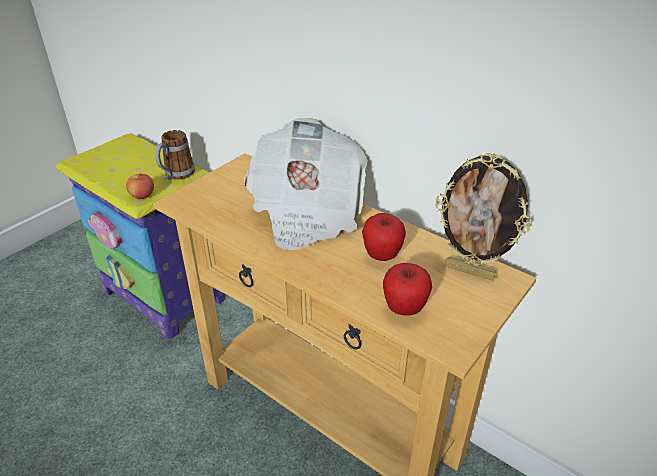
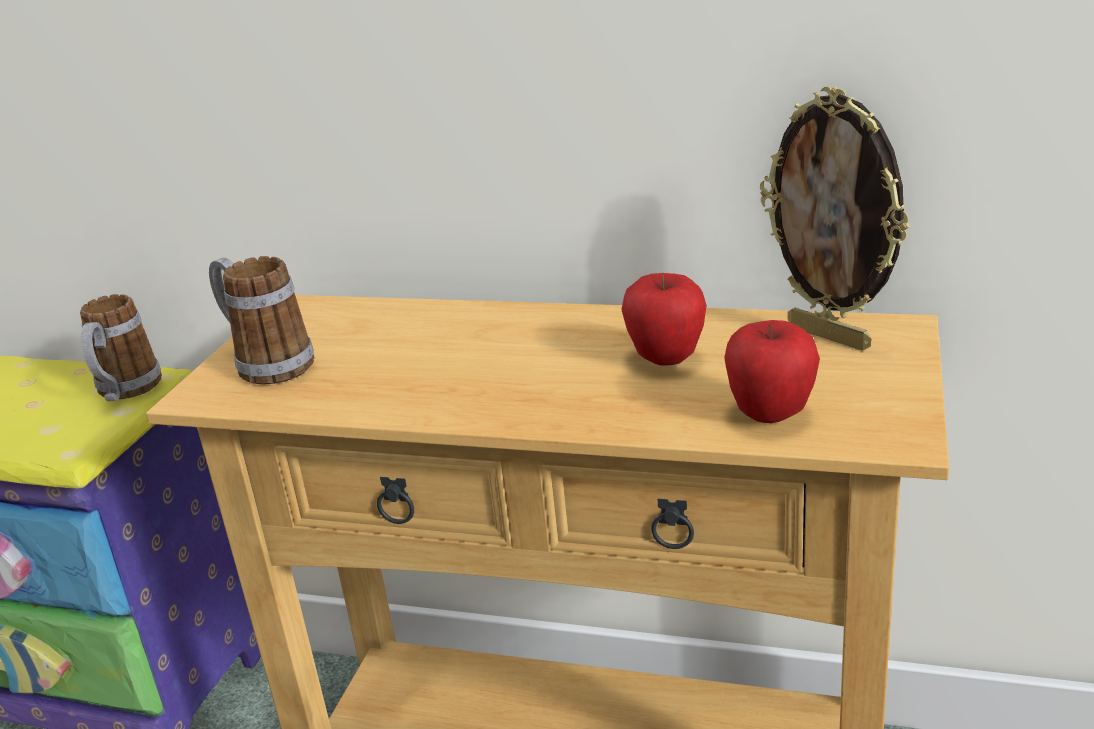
camera: 20 degrees left, 10 degrees down
(142, 195) = (72, 442): apple -> none
(213, 193) = (266, 363): none -> mug
(306, 212) = (475, 341): newspaper -> none
(470, 271) = (830, 336): picture frame -> picture frame turned 45 degrees clockwise

